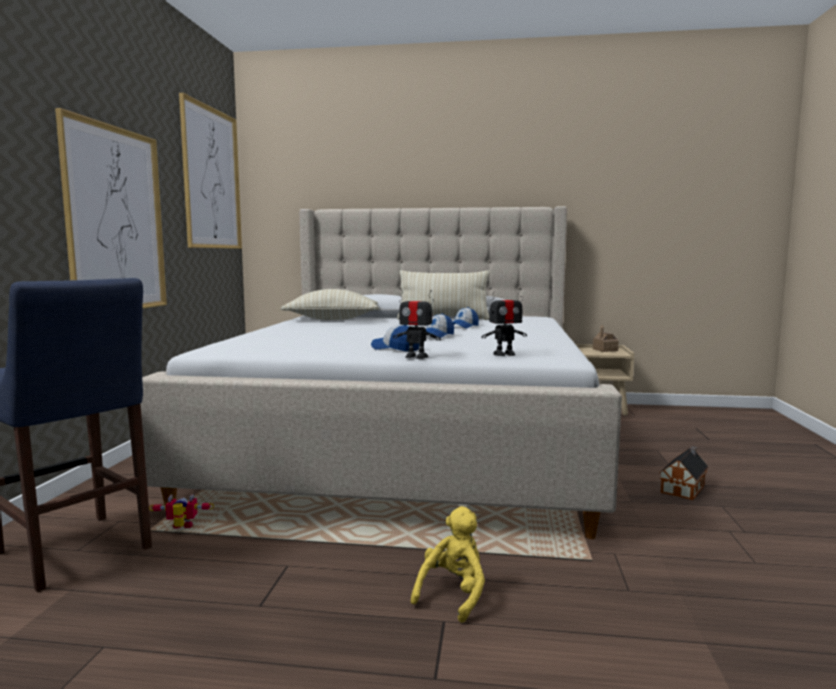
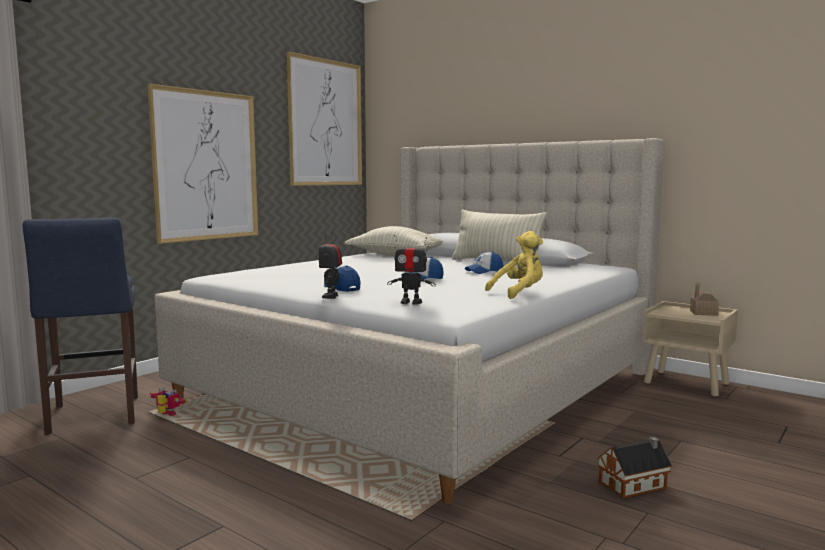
camera: 30 degrees right, 0 degrees up
(416, 357) = (330, 296): toy robot -> toy robot turned 45 degrees clockwise
(453, 594) = (260, 510): yellow plush toy -> yellow plush toy (519, 293)

